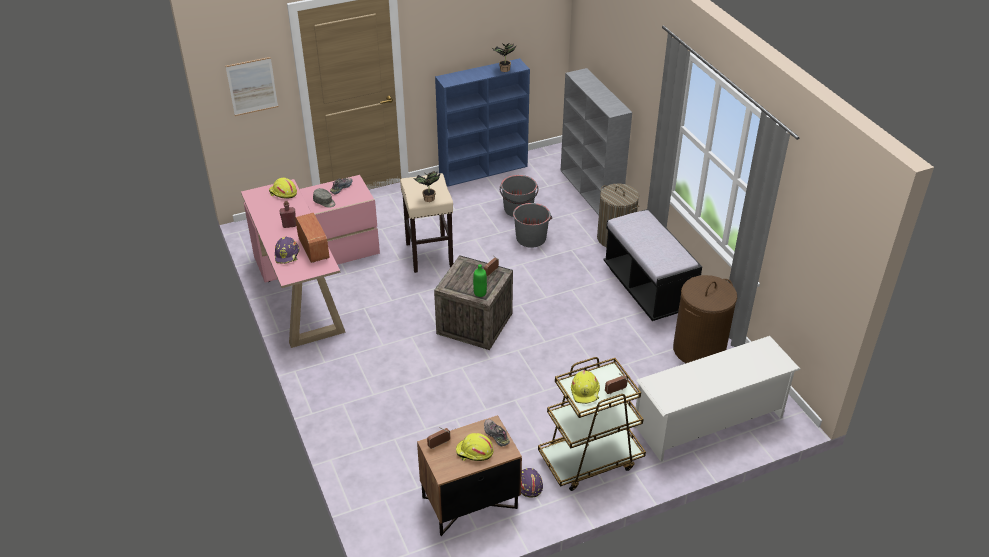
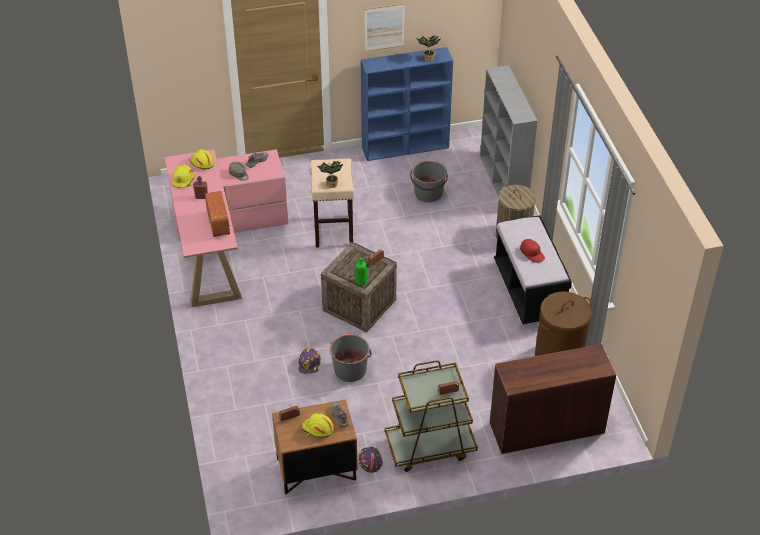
camera: 10 degrees right, 5 degrees up
(252, 86) = (185, 59): picture -> picture (384, 27)
(287, 255) = (194, 226): purple hard hat -> purple hard hat (309, 364)
(531, 238) = (432, 225): grey bucket -> grey bucket (350, 369)
(585, 391) = (422, 390): yellow hard hat -> yellow hard hat (183, 180)
(653, 244) = (532, 253): none -> red cap
(708, 422) = (546, 427): white shoe rack -> brown desk

